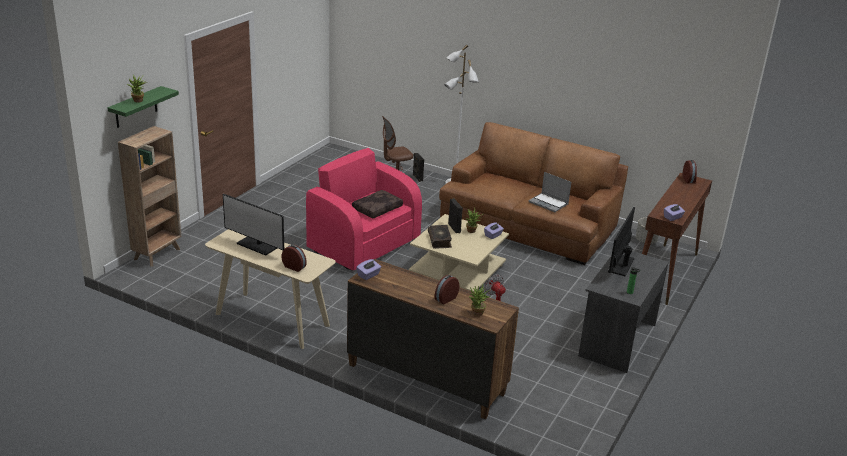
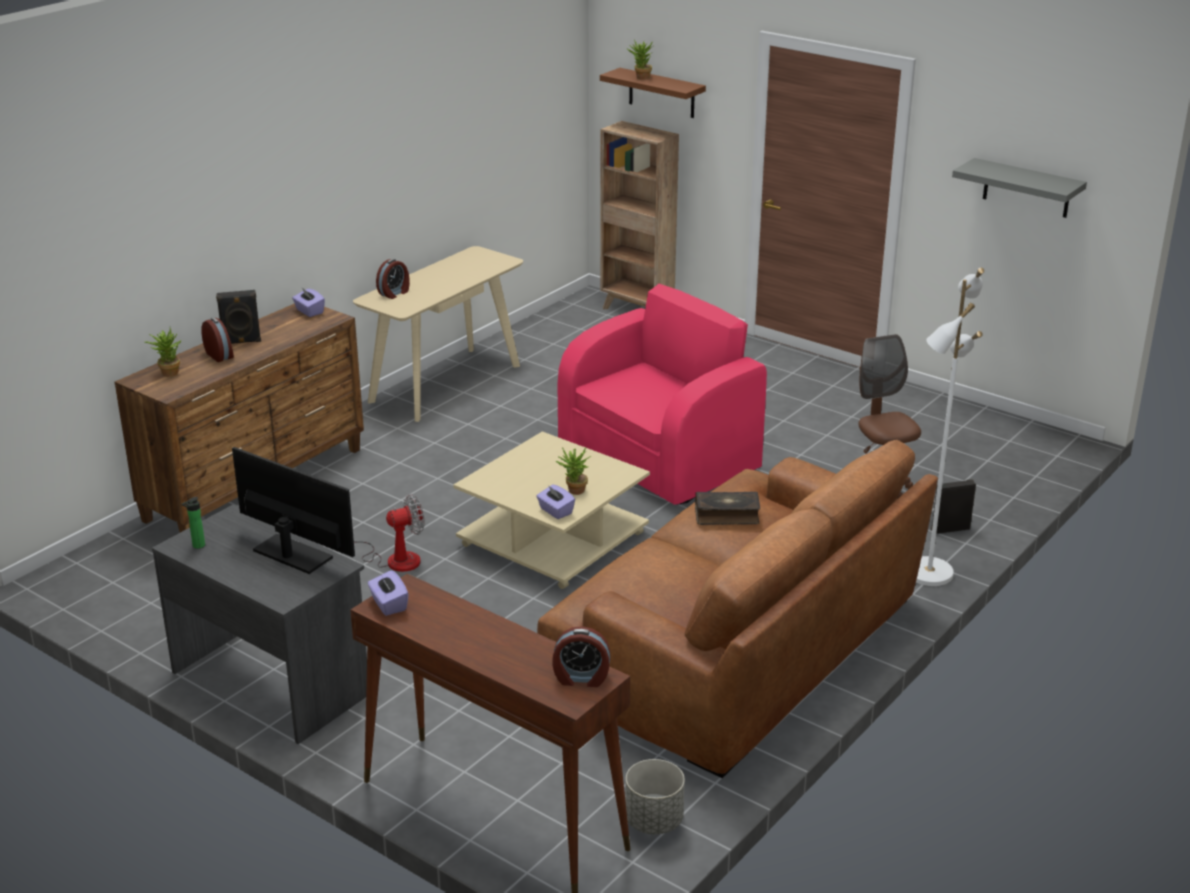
camera: 100 degrees right, 0 degrees up
(136, 107) = (661, 93): green shelf -> brown shelf
(256, 246) = (460, 272): monitor -> none
(297, 49) = (1026, 188): none -> grey shelf
(377, 209) = (653, 400): brown pillow -> none
(440, 240) = (545, 457): book -> book (727, 515)
(455, 228) = (590, 475): black speaker -> black speaker (241, 342)
(549, 203) = (648, 568): laptop -> none

